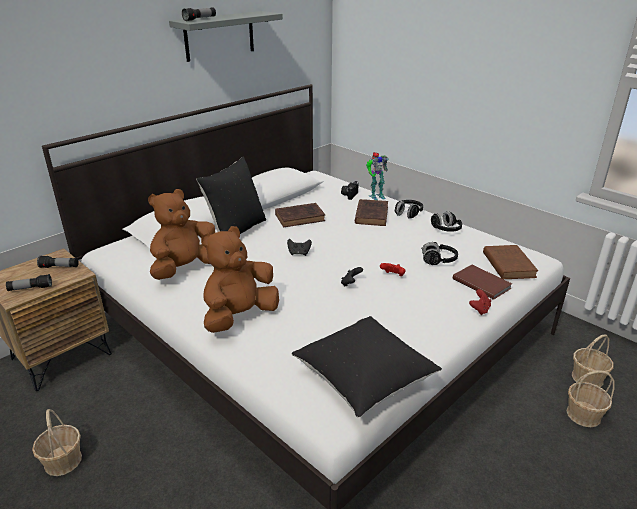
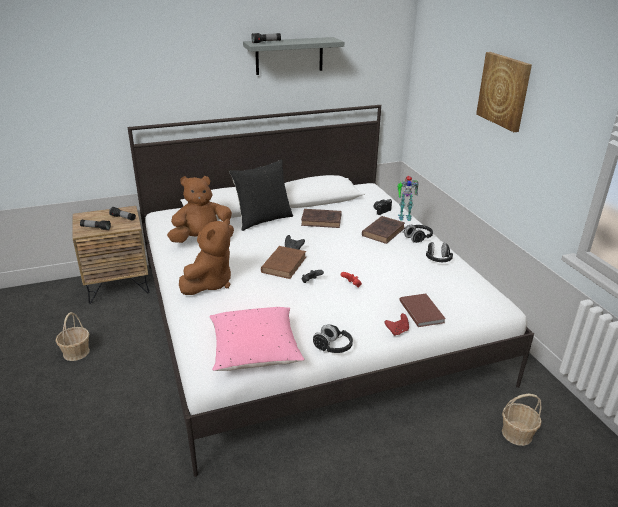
camera: 25 degrees right, 0 degrees up
(240, 316) = (209, 283): brown plush toy -> brown plush toy turned 135 degrees clockwise
(364, 379) = (255, 351): black pillow -> pink pillow
(438, 261) = (403, 283): black headphones -> black headphones (333, 347)
(473, 46) = (504, 91): none -> picture
(508, 264) = (464, 303): brown book -> brown book (284, 264)
(583, 414) = (482, 460): basket -> none

